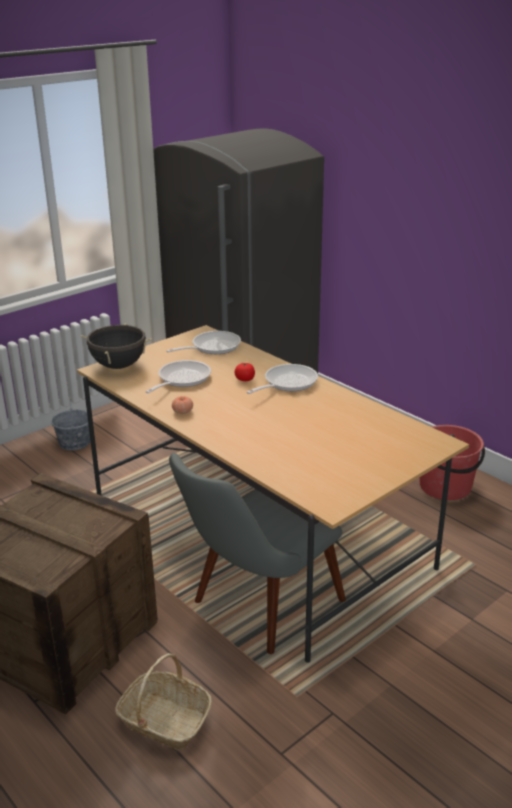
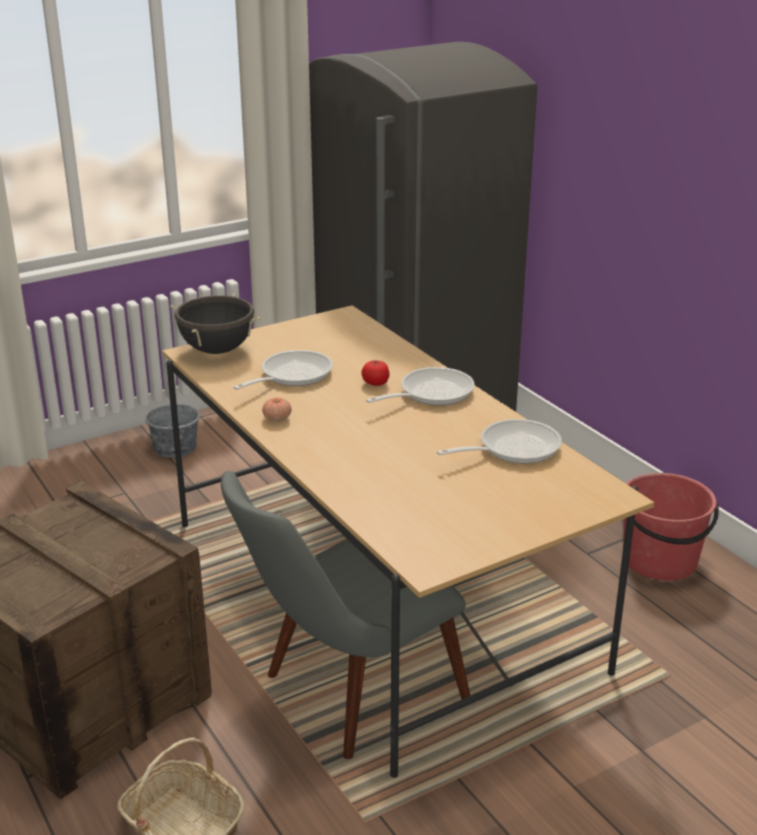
camera: 10 degrees right, 0 degrees up
(212, 347) = (348, 336): frying pan -> frying pan (512, 448)

